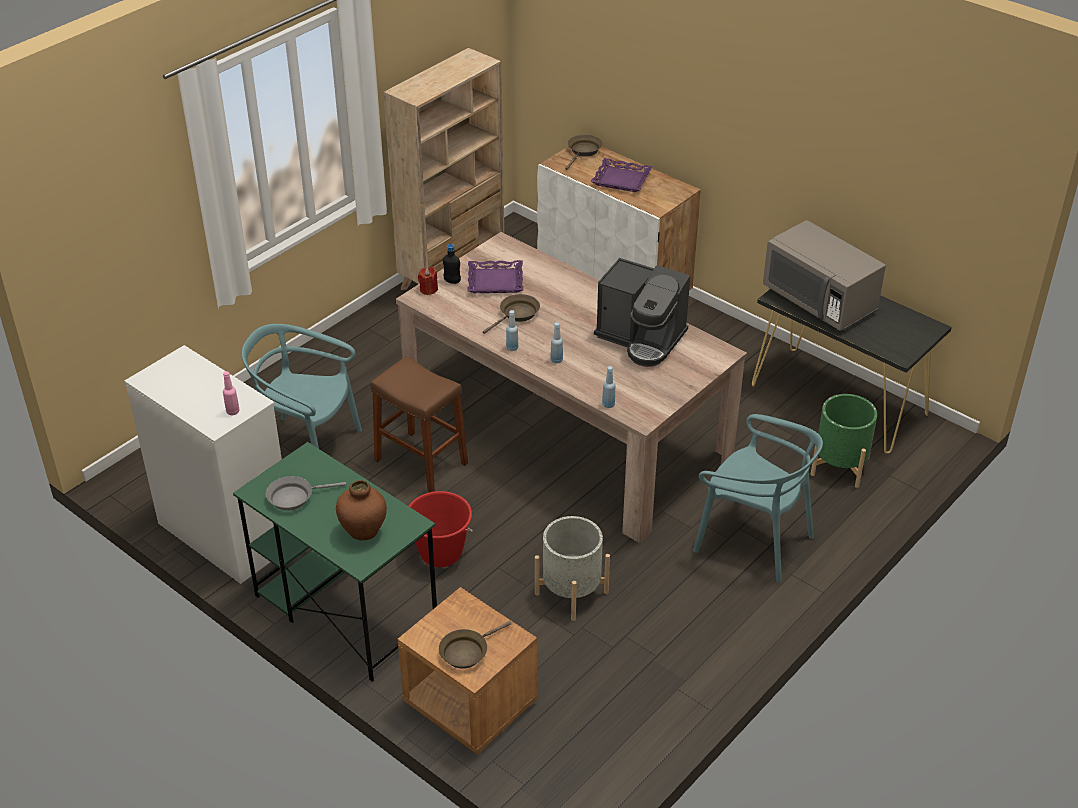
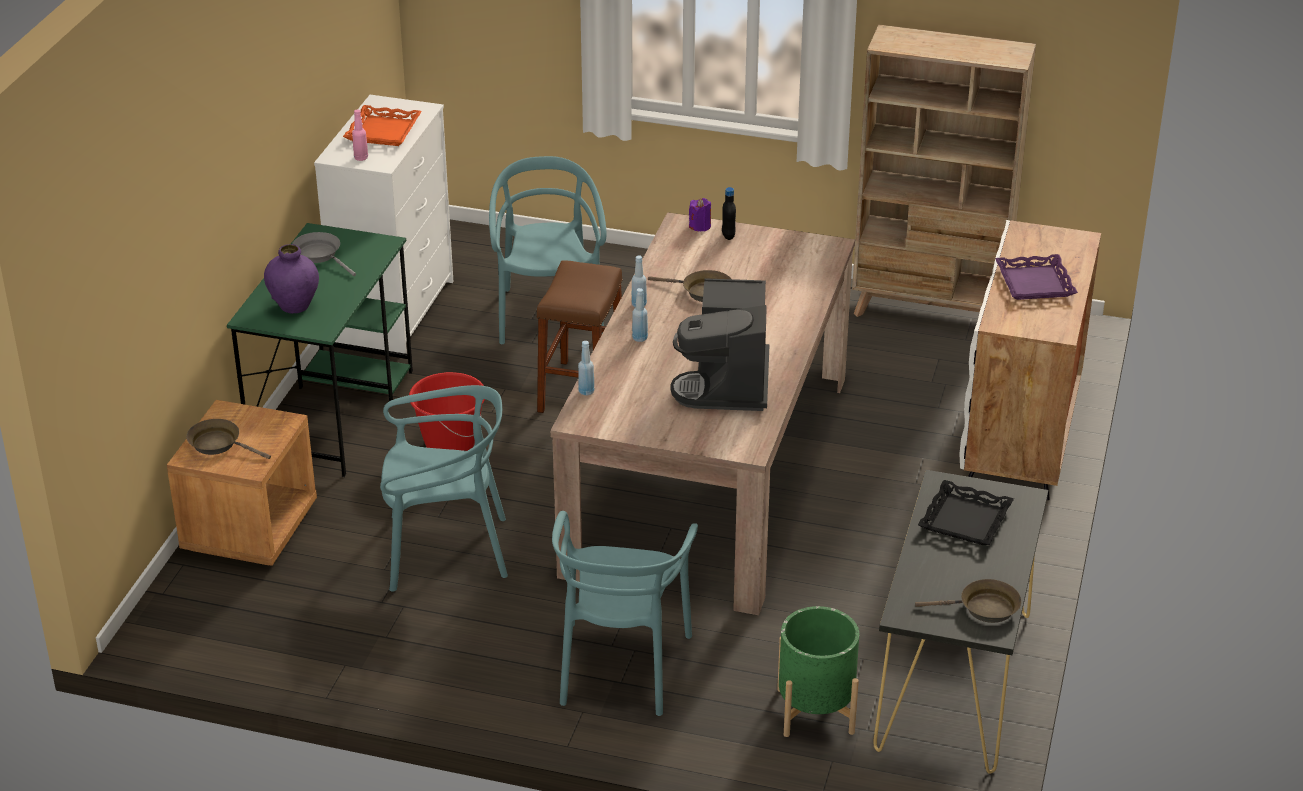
camera: 65 degrees right, 5 degrees down
(199, 388) = (383, 131): none -> orange tray
(363, 532) = (294, 306): brown vase -> purple vase
(428, 289) = (700, 226): red candle -> purple candle
(495, 281) = (754, 261): purple tray -> none
(571, 593) = (446, 550): grey planter -> turquoise chair
(583, 151) = (1070, 242): brown frying pan -> brown frying pan (983, 608)
(819, 301) = (966, 520): grey microwave -> black tray

